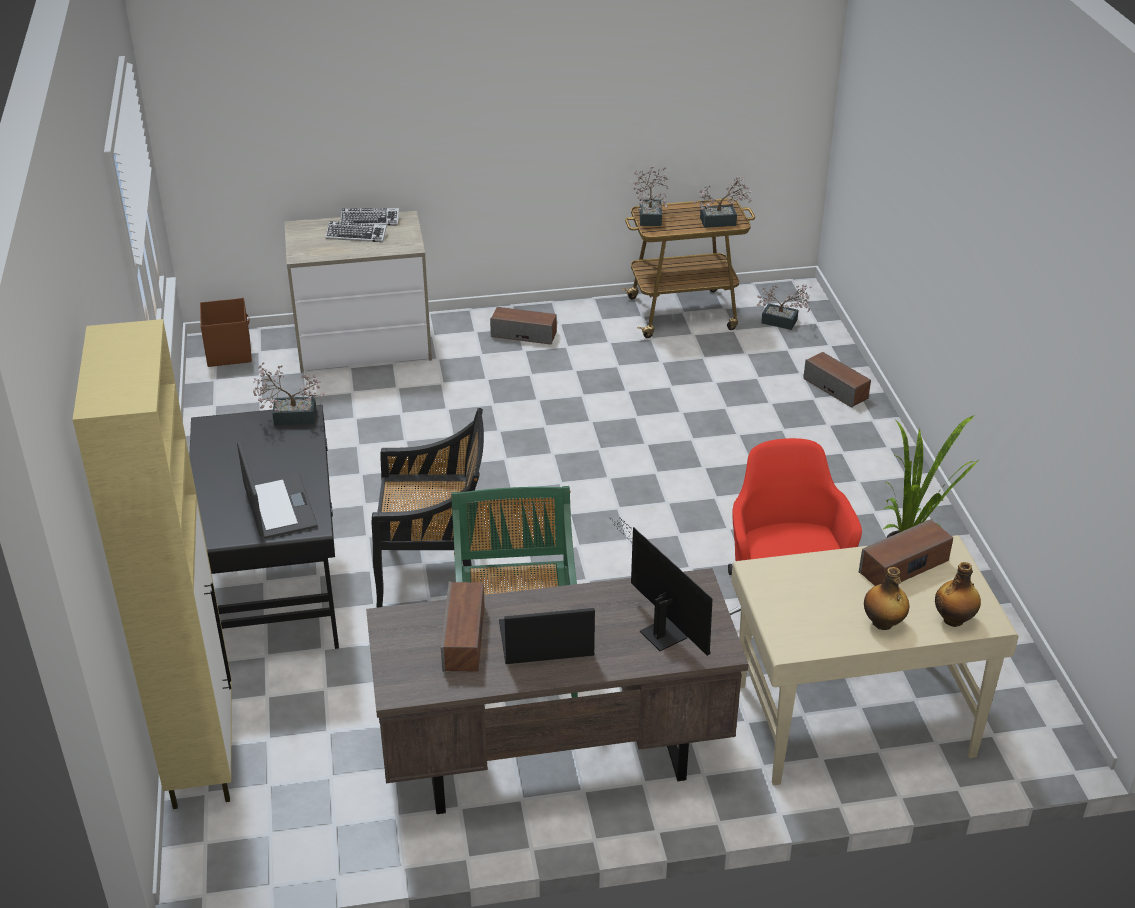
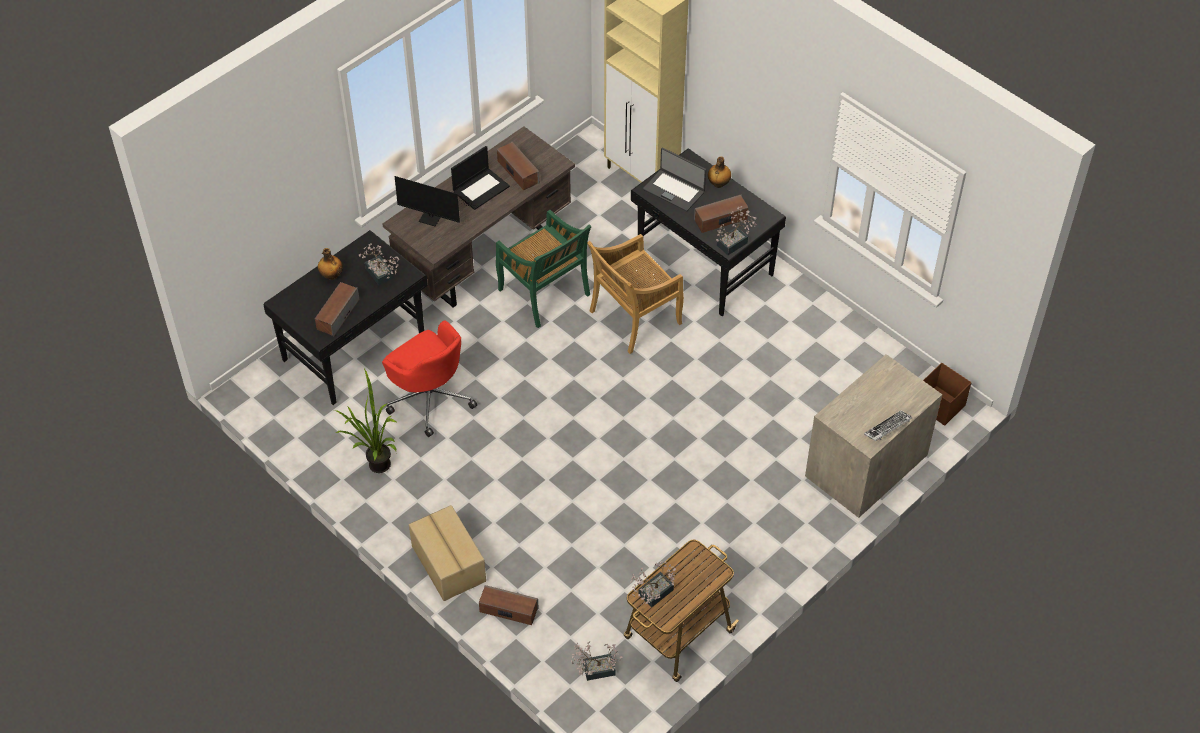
camera: 145 degrees right, 15 degrees up
(356, 235) = (877, 407): keyboard -> none
(435, 573) = (634, 318): black chair -> beige chair
(524, 334) = (770, 540): speaker -> speaker (721, 220)
(650, 215) = (710, 568): potted plant -> potted plant (381, 276)
(851, 718) = (355, 349): beige desk -> black desk
(876, 445) = (448, 564): none -> cardboard box
(954, 619) = (298, 295): bottle -> bottle (718, 184)

